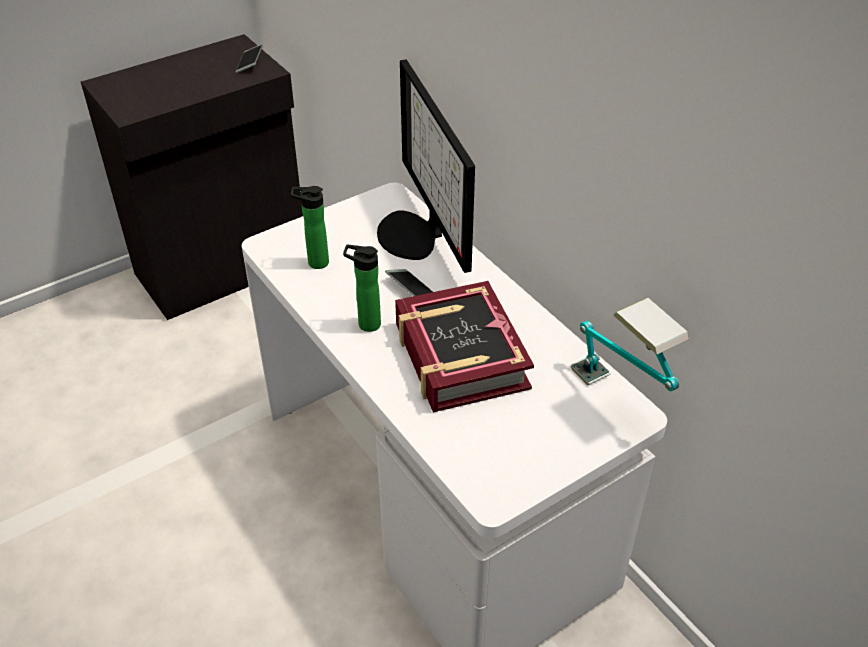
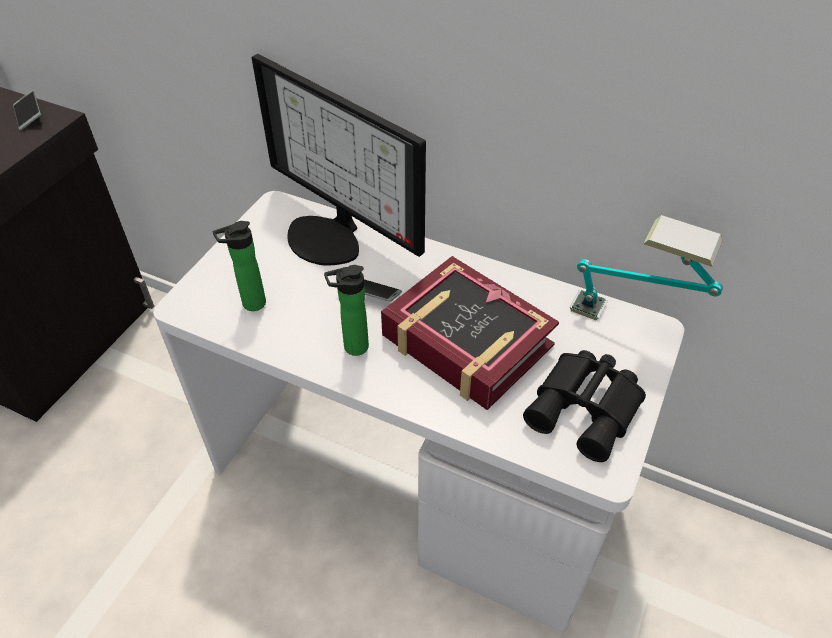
camera: 30 degrees left, 5 degrees up
(517, 448) = (587, 409): none -> black binoculars

